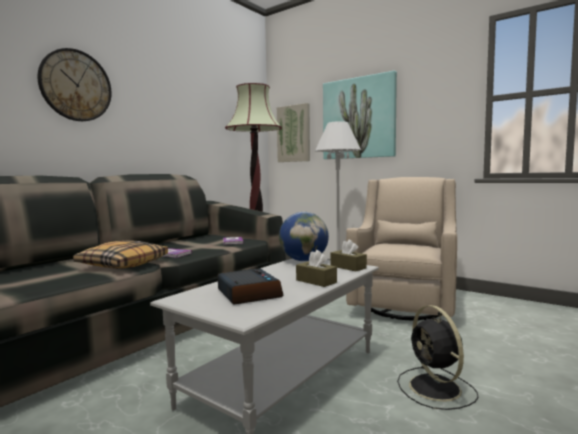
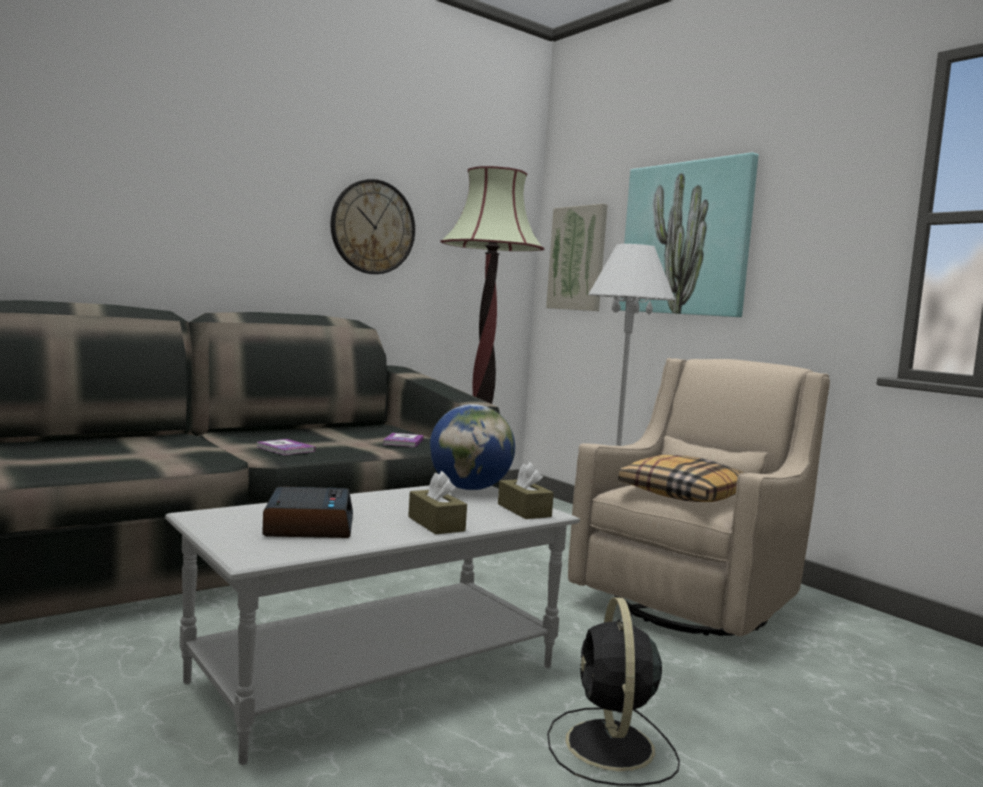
camera: 15 degrees right, 0 degrees up
(76, 85) = (188, 168): wall clock -> wall clock (373, 227)
(123, 264) = (197, 454): pillow -> pillow (682, 494)

